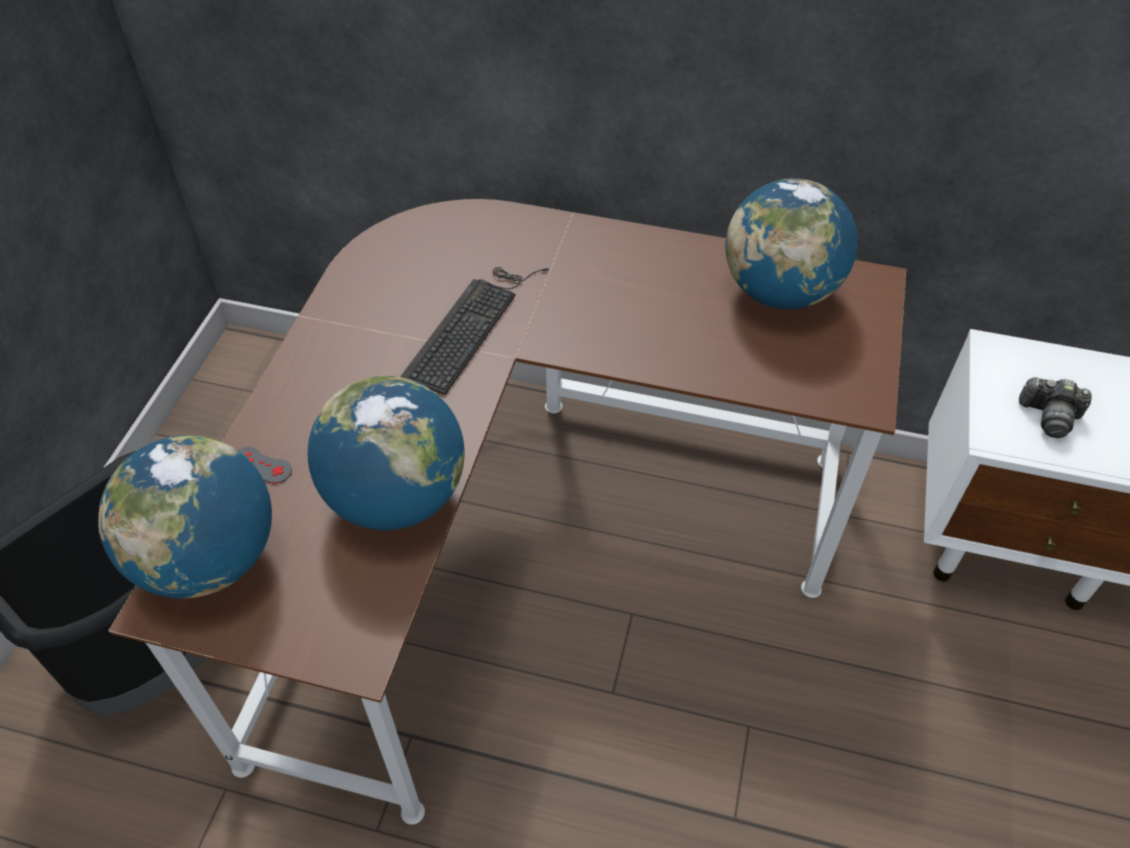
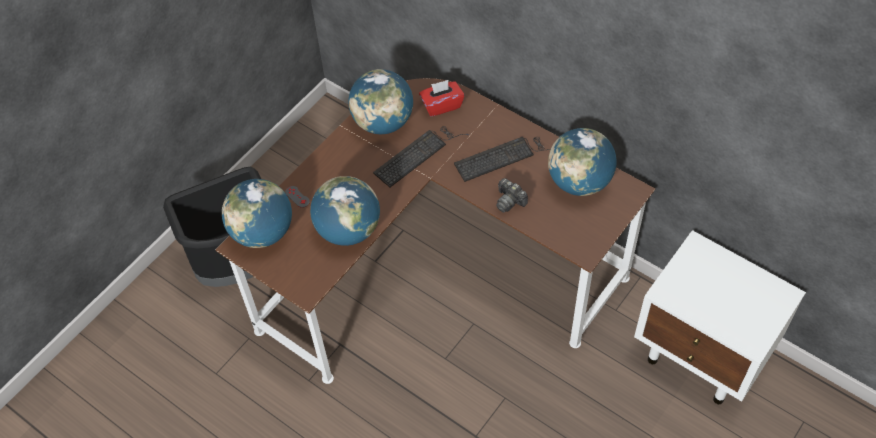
camera: 25 degrees right, 5 degrees up
(381, 290) = (383, 122): none -> globe
(476, 237) = (441, 105): none -> red tissue box
(628, 288) = (503, 157): none -> keyboard
(1049, 416) = (700, 290): camera -> camera (509, 201)

